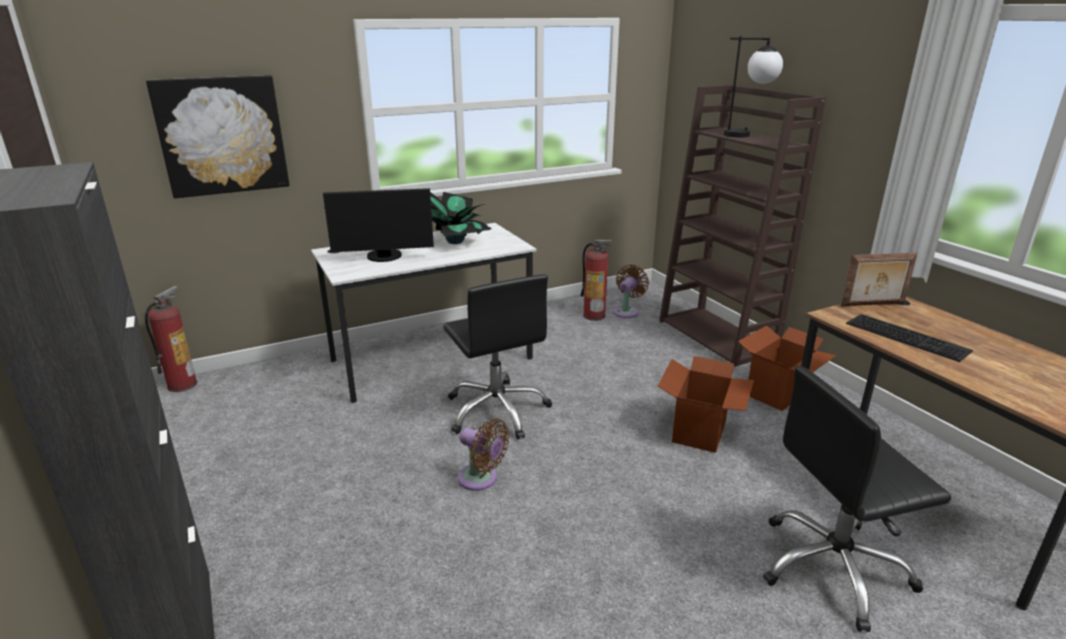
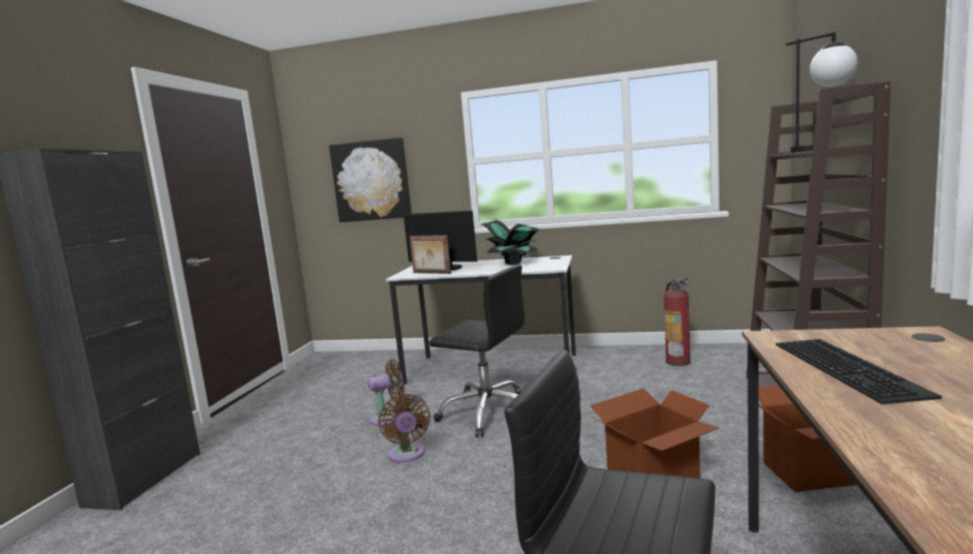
camera: 40 degrees right, 15 degrees down
(182, 384) = (333, 355): fire extinguisher -> none
(497, 410) = (488, 413): black office chair -> black office chair turned 75 degrees counterclockwise
(627, 311) = (720, 363): brown fan -> brown fan (389, 417)
(873, 305) = (866, 334): picture frame -> picture frame (431, 273)

